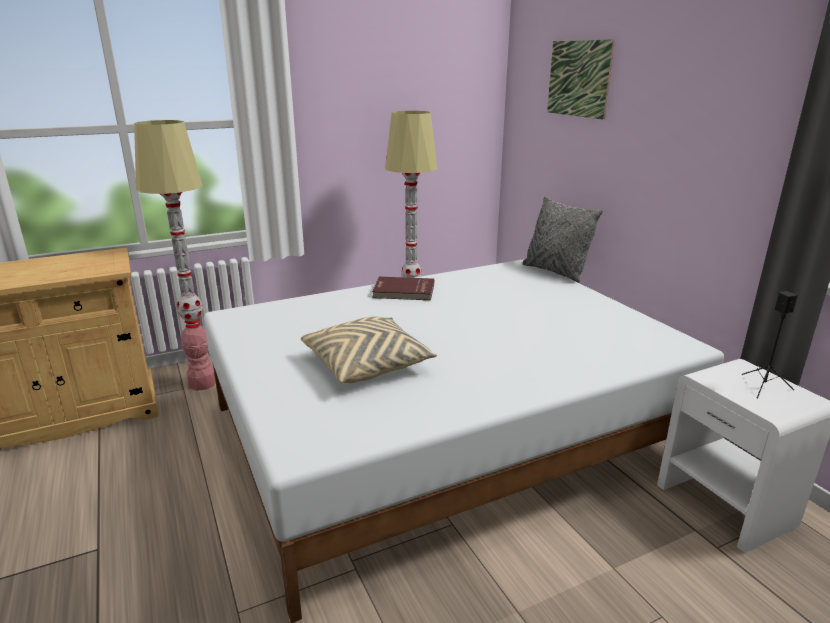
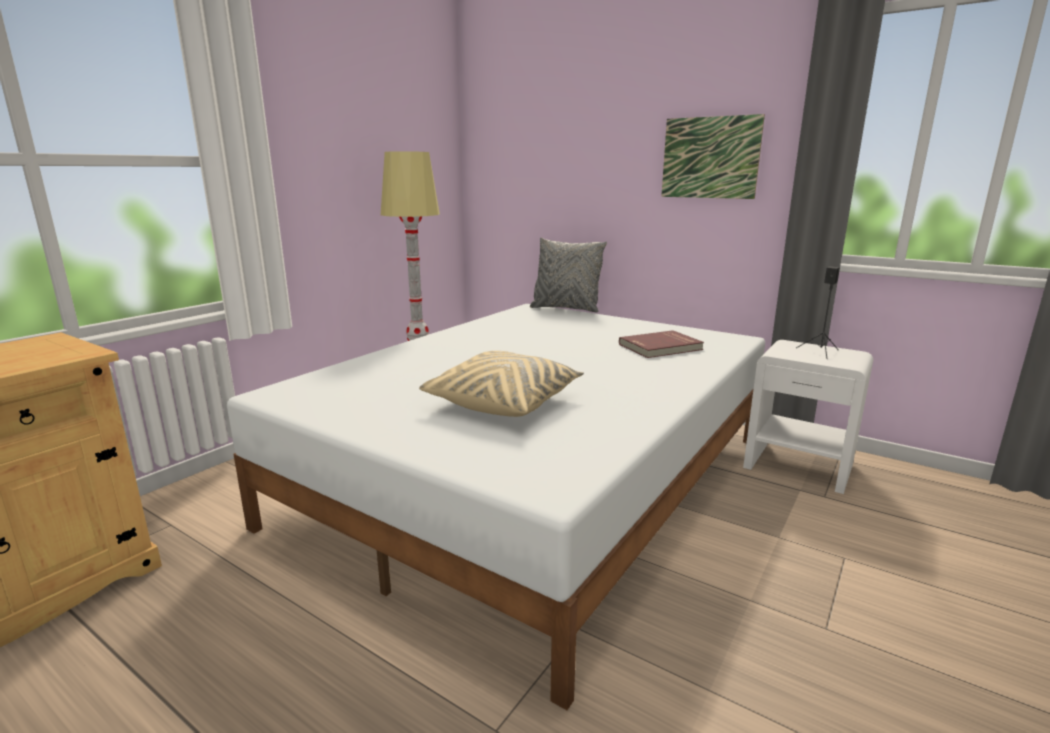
camera: 30 degrees left, 5 degrees down
(202, 383) = (195, 512): floor lamp -> none
(403, 291) = (449, 341): red book -> red book (661, 347)
(578, 78) = (556, 123): picture -> picture (710, 158)

